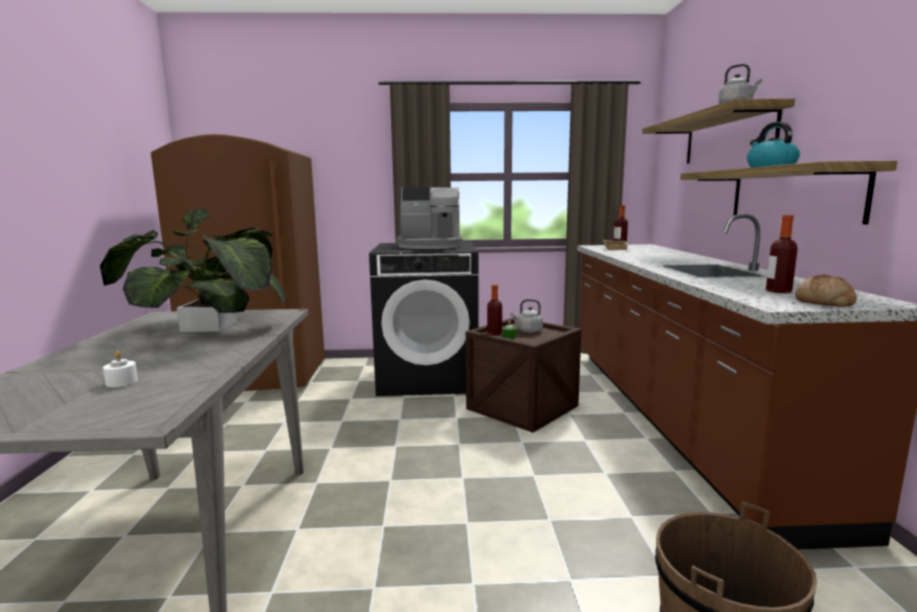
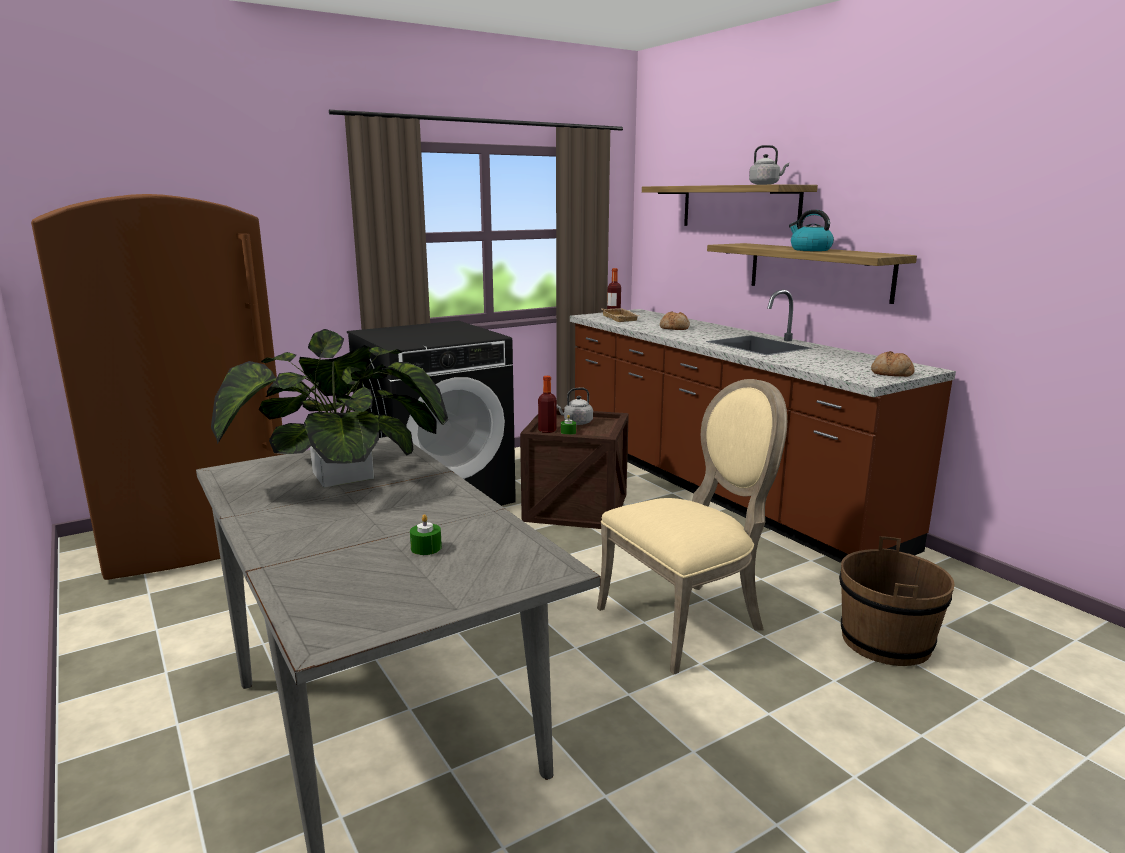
camera: 30 degrees left, 5 degrees up
(122, 382) = (426, 548): white candle -> green candle
(431, 246) = (433, 332): coffee machine -> none
(509, 534) = (688, 620): none -> beige chair
(650, 256) = (674, 328): none -> bread
(778, 291) = (846, 365): bottle -> none

